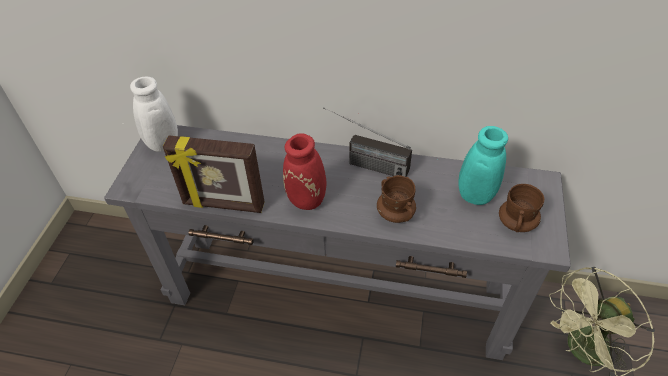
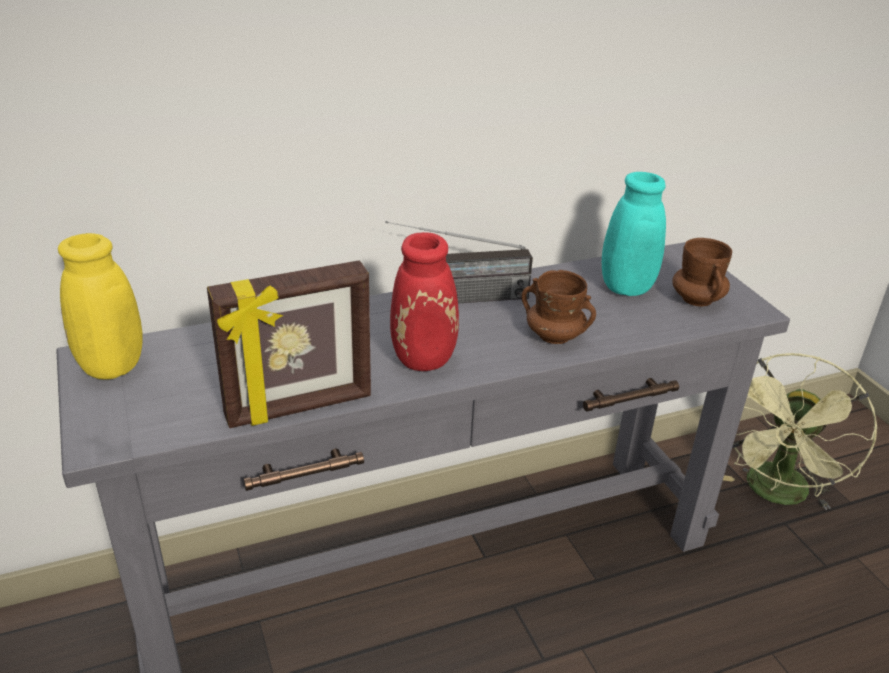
camera: 35 degrees left, 15 degrees down
(161, 146) = (111, 371): white vase -> yellow vase

